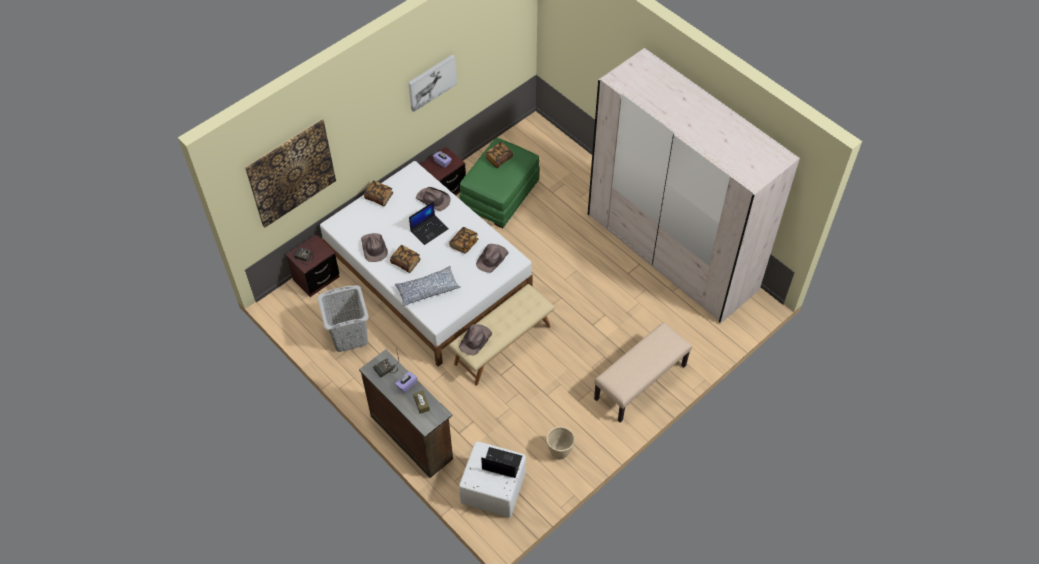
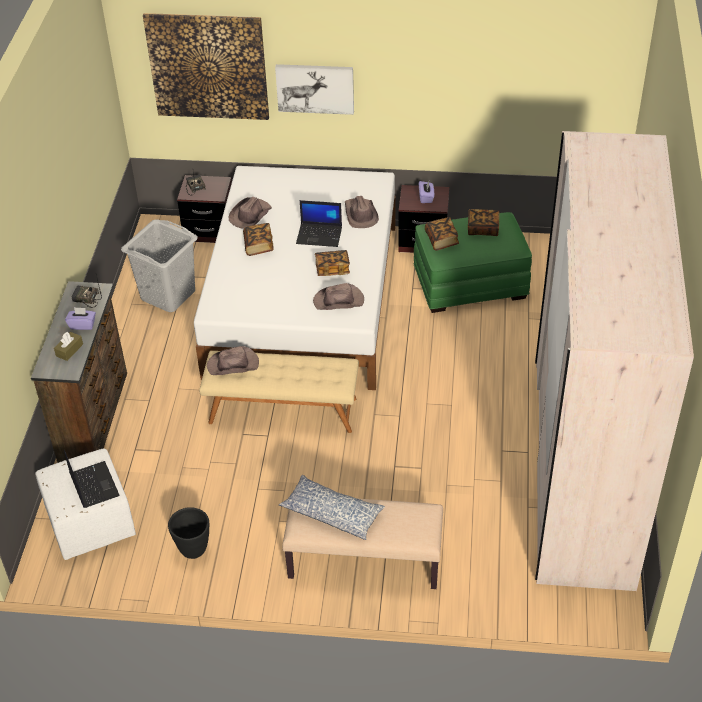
camera: 50 degrees right, 10 degrees down
(379, 197) = (316, 179): book -> book (441, 240)
(427, 289) = (242, 281): pillow -> pillow (332, 513)
(431, 82) = (441, 74): picture -> picture (315, 88)
(559, 452) = (193, 549): beige planter -> black planter

